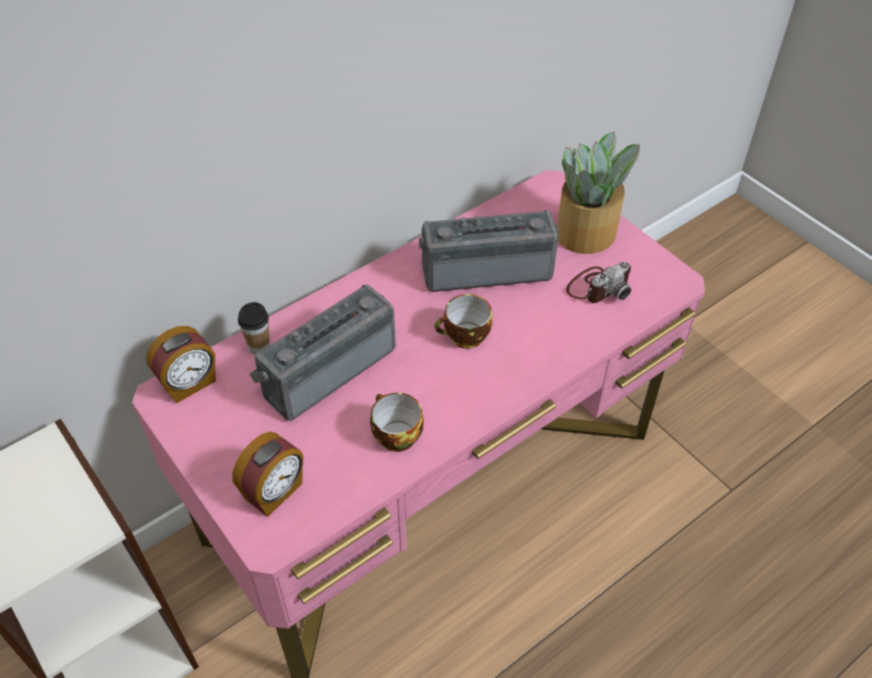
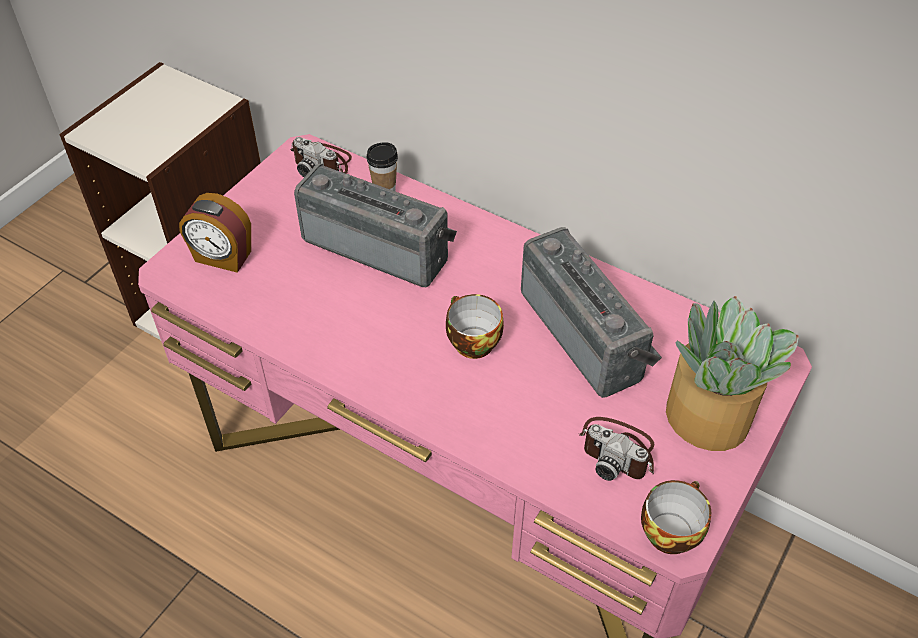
camera: 70 degrees right, 0 degrees up
(189, 384) = (322, 163): alarm clock -> camera
(394, 435) = (315, 322): cup -> cup (669, 530)

